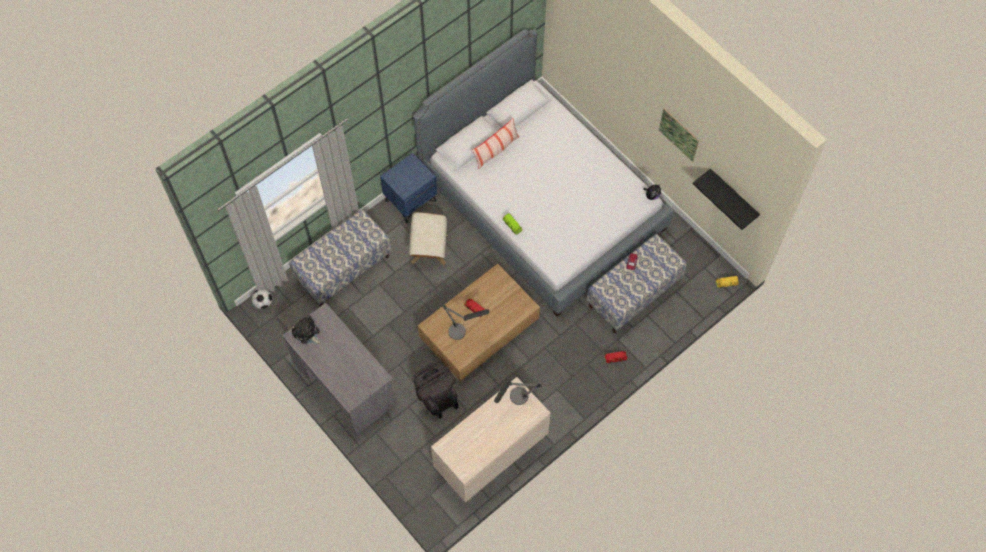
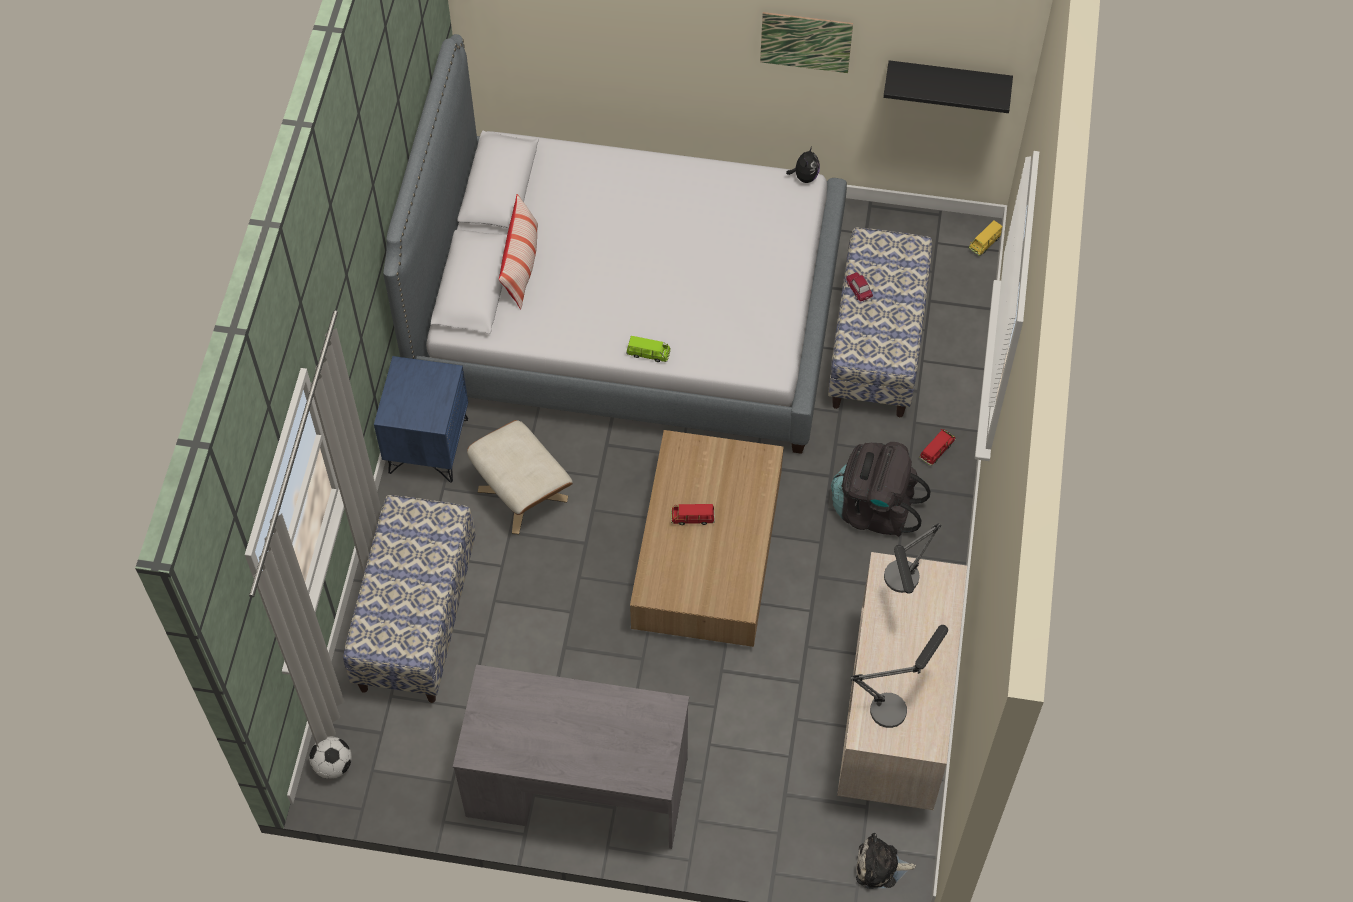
camera: 40 degrees left, 5 degrees down
(306, 333) = (490, 732): plush toy -> plush toy (880, 867)
(436, 395) = (734, 696): black backpack -> black backpack (874, 509)
(462, 331) = (705, 563): table lamp -> table lamp (896, 703)

